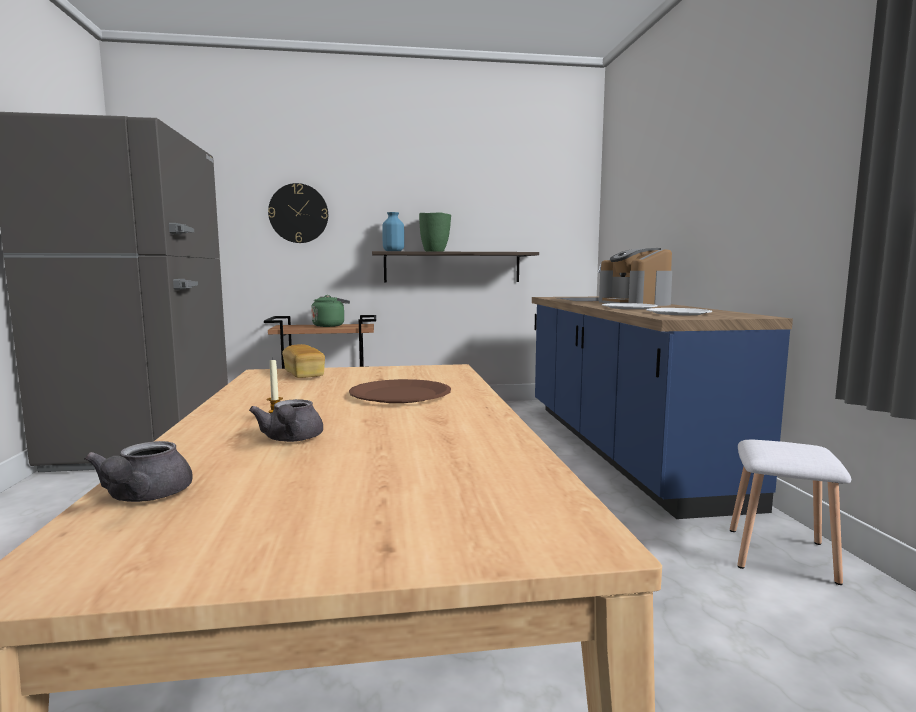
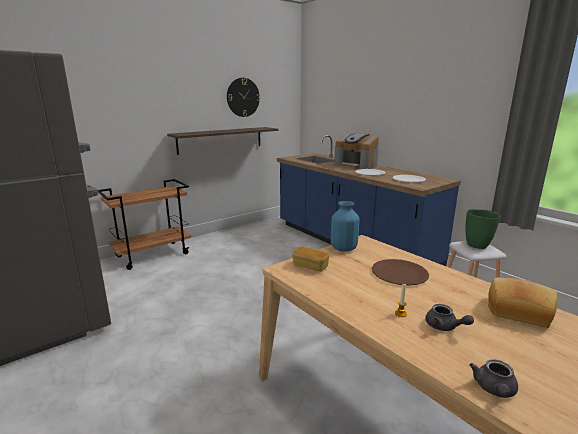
camera: 30 degrees left, 10 degrees up
(143, 497) = (494, 390): grey teapot -> grey teapot turned 60 degrees clockwise
(298, 213) = (107, 106): wall clock -> wall clock (243, 97)
(330, 325) = (149, 192): green kettle -> none
(393, 251) = (185, 133): blue vase -> blue vase (344, 248)
(435, 251) = (213, 131): green vase -> green vase (477, 245)
(470, 452) = (518, 311): none -> bread

